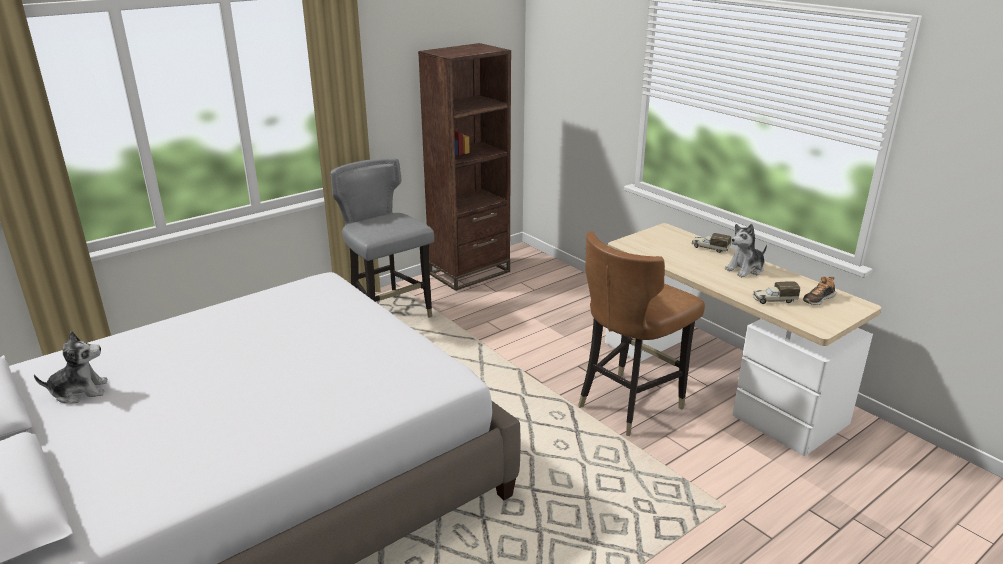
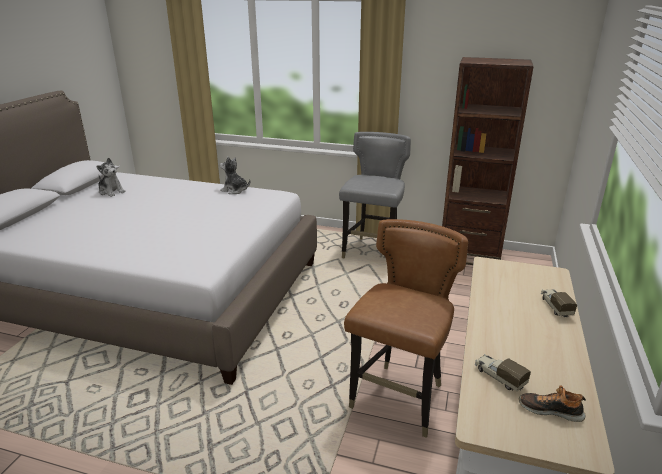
camera: 55 degrees right, 0 degrees up
(628, 404) = (399, 400): brown chair -> brown chair turned 105 degrees clockwise
(745, 269) = (543, 340): plush toy -> plush toy (235, 190)

